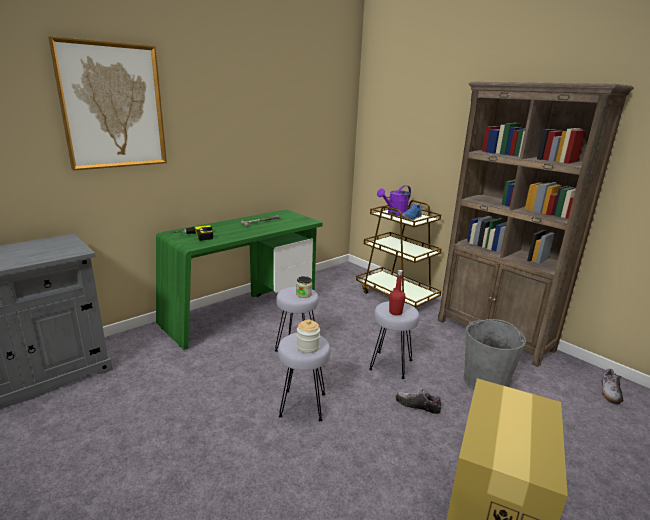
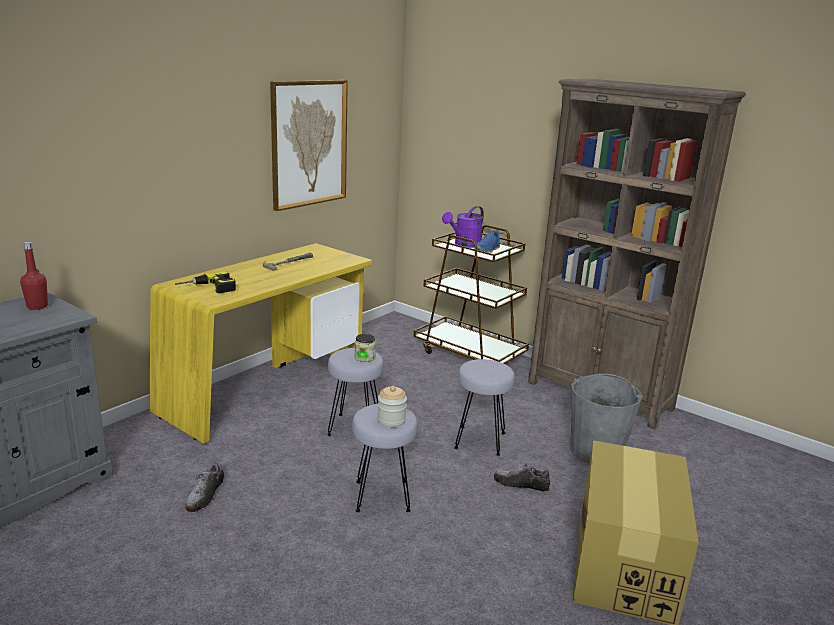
camera: 10 degrees left, 0 degrees up
(113, 106) = (97, 115): picture -> picture (308, 143)
(243, 312) = (268, 389): green desk -> yellow desk
(395, 312) = (486, 373): red bottle -> red bottle (37, 306)
(610, 392) = (736, 451): shoe -> shoe (205, 495)

